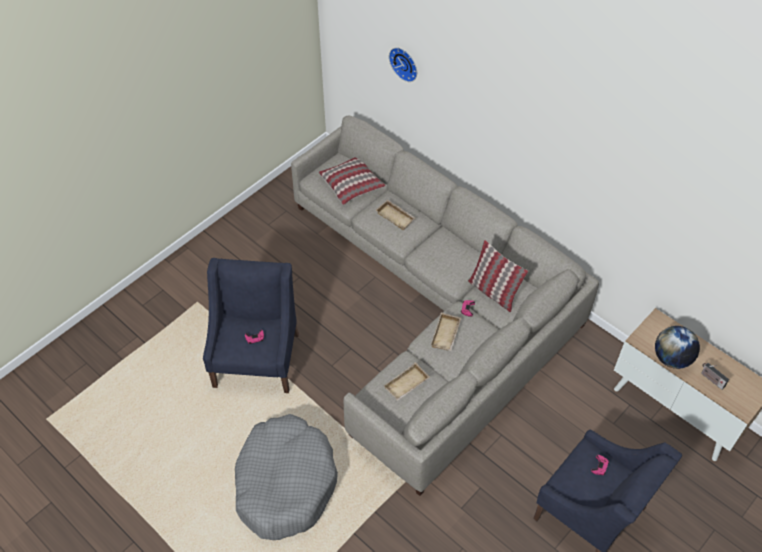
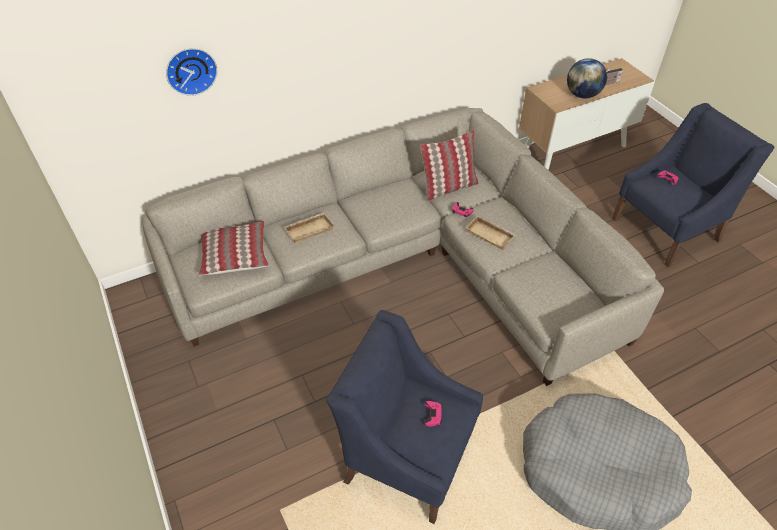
camera: 70 degrees left, 5 degrees down
(406, 385) = (547, 283): beige tray -> none

